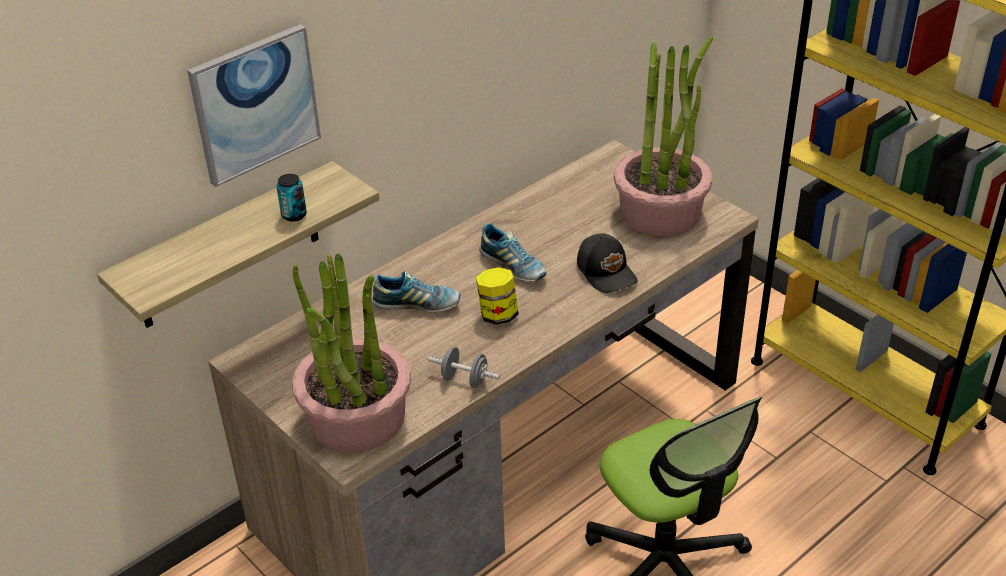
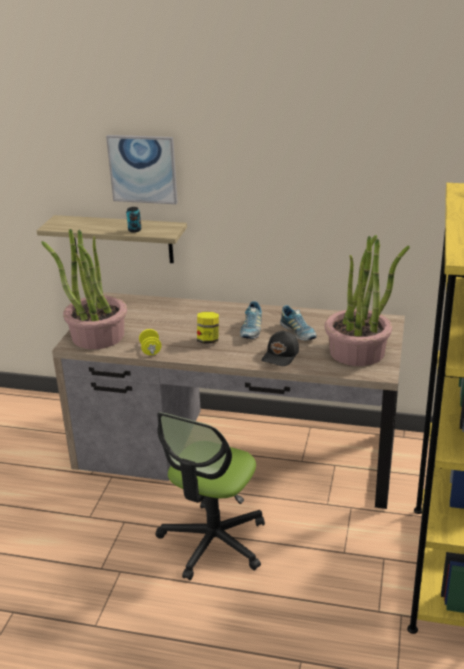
camera: 55 degrees right, 10 degrees down
(417, 305) = (191, 319): shoe -> shoe (298, 333)
(465, 380) = (150, 350): grey dumbbell -> yellow dumbbell

